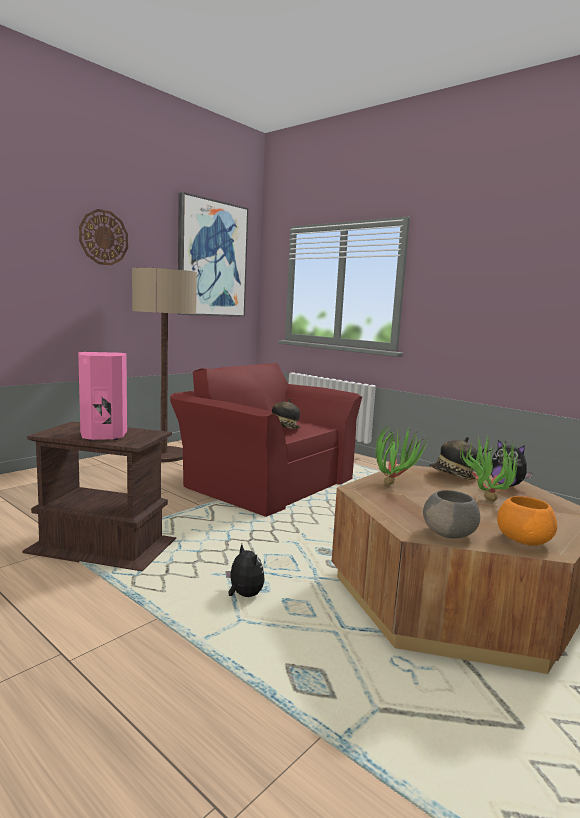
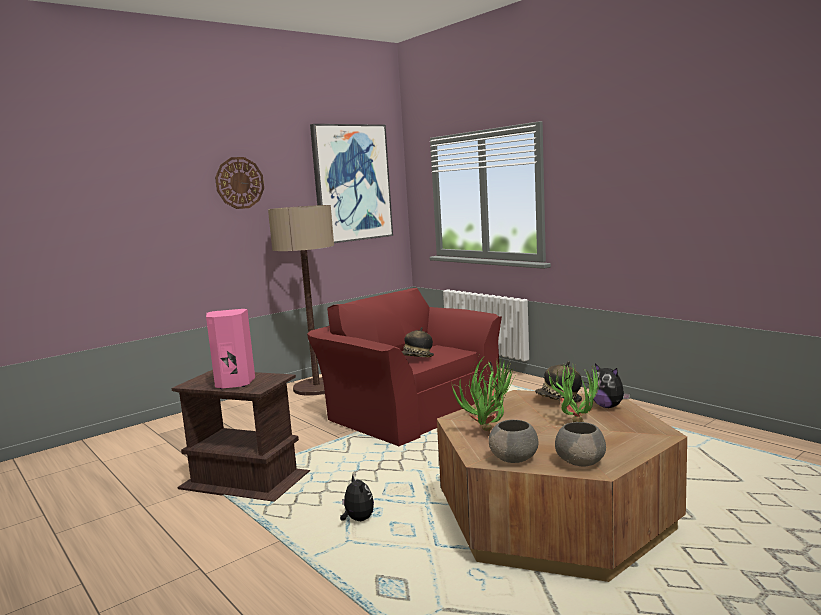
camera: 10 degrees right, 0 degrees up
(399, 506) = (484, 434): none -> potted plant
(524, 540) = (581, 461): orange bowl -> grey bowl

